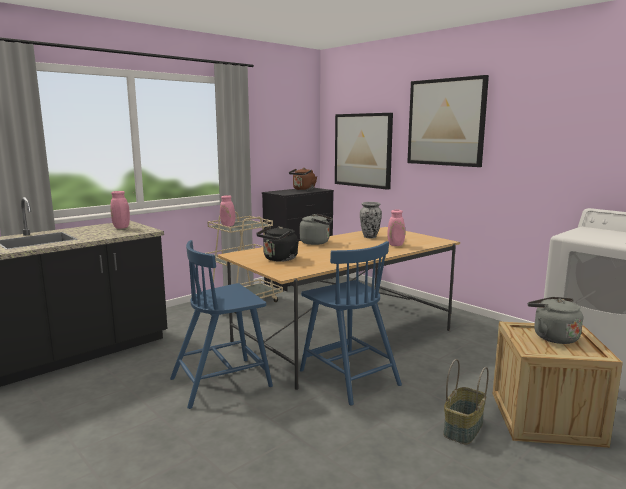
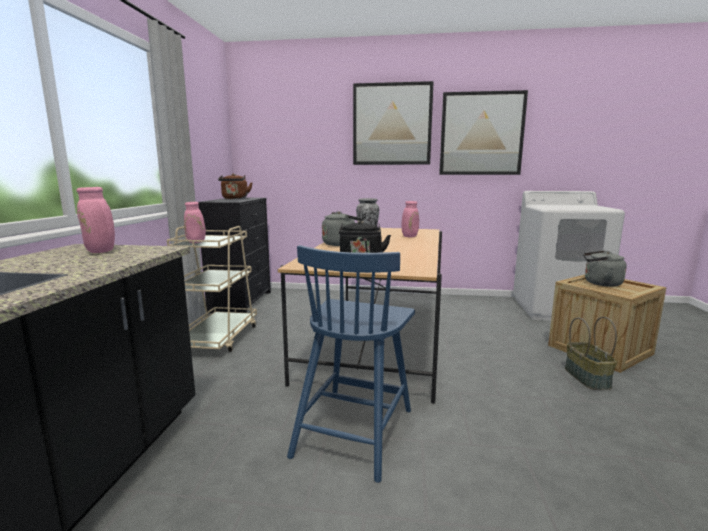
camera: 40 degrees left, 0 degrees up
(348, 377) = (448, 372): blue chair -> none
(363, 150) = (294, 154): picture -> picture (481, 134)

